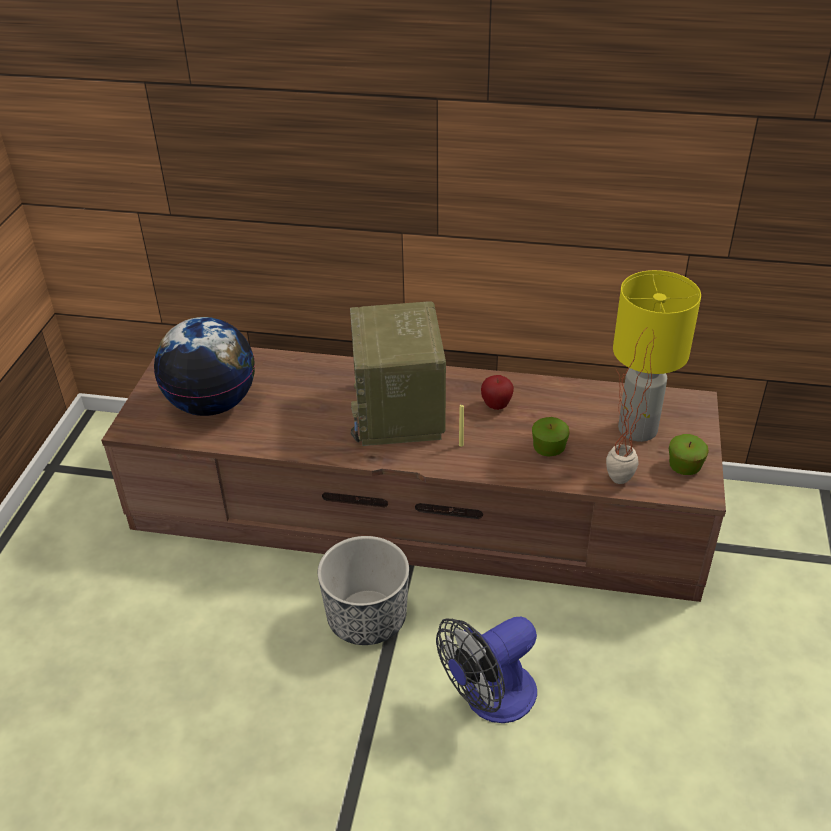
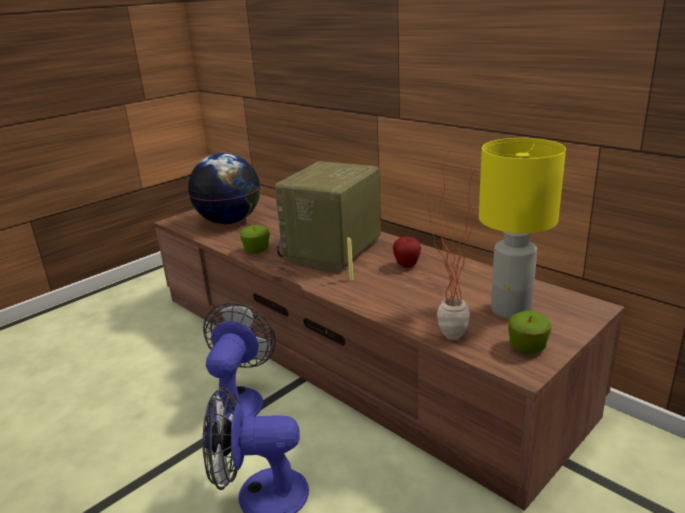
camera: 35 degrees right, 15 degrees down
(366, 618) = (239, 399): planter -> fan
(548, 449) = (415, 300): apple -> apple (256, 250)

